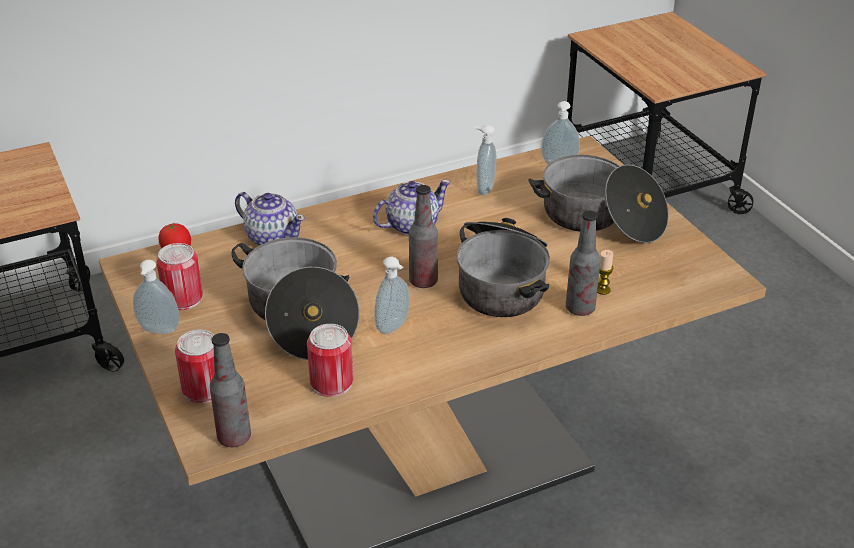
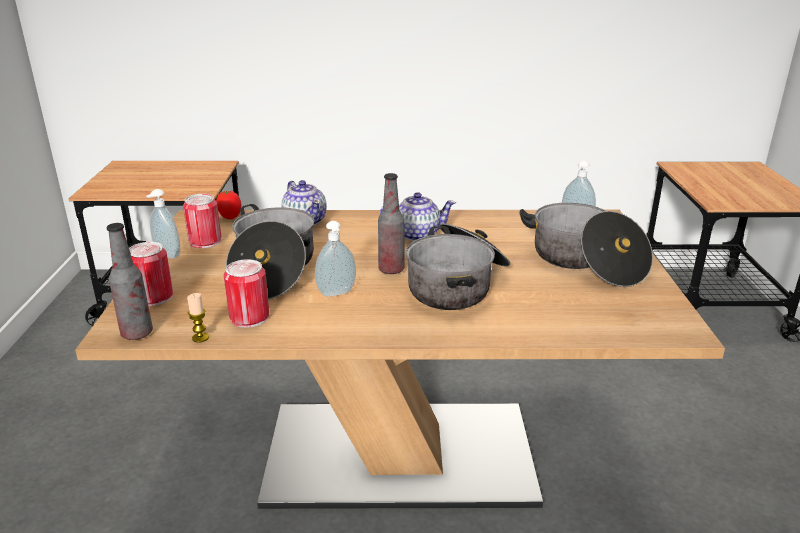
camera: 25 degrees right, 10 degrees down
(483, 189) = (496, 224): soap dispenser -> none
(580, 308) = (513, 319): bottle -> none
(602, 290) = (546, 310): candle -> candle (200, 338)

